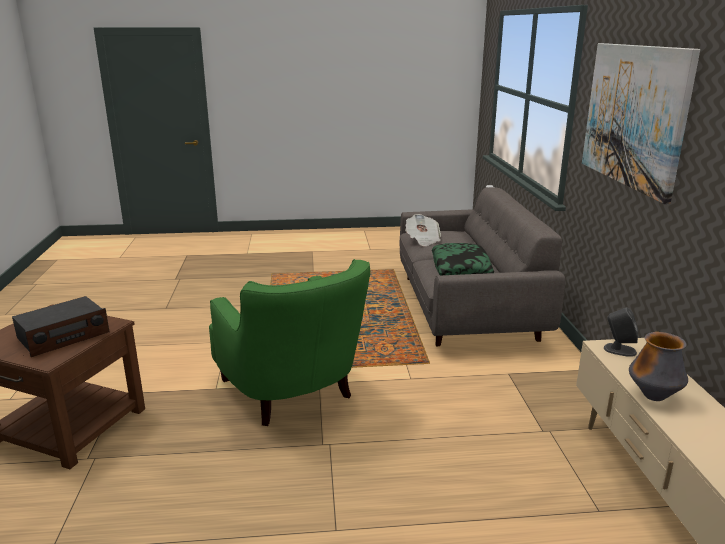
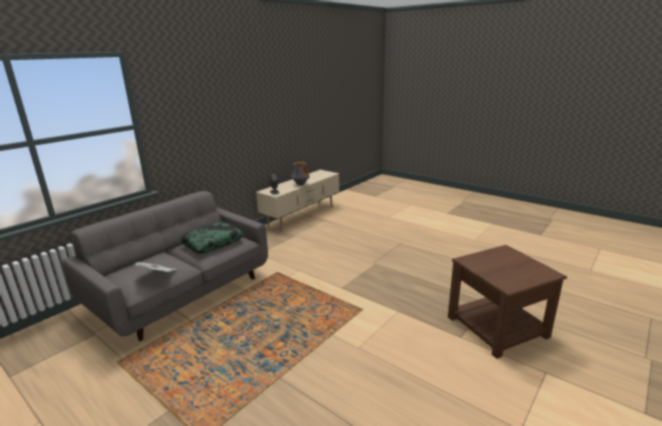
camera: 135 degrees left, 0 degrees up
(63, 336) = (498, 261): radio -> none
(292, 392) = (361, 289): green armchair -> none
(633, 116) = (209, 108): picture -> none

